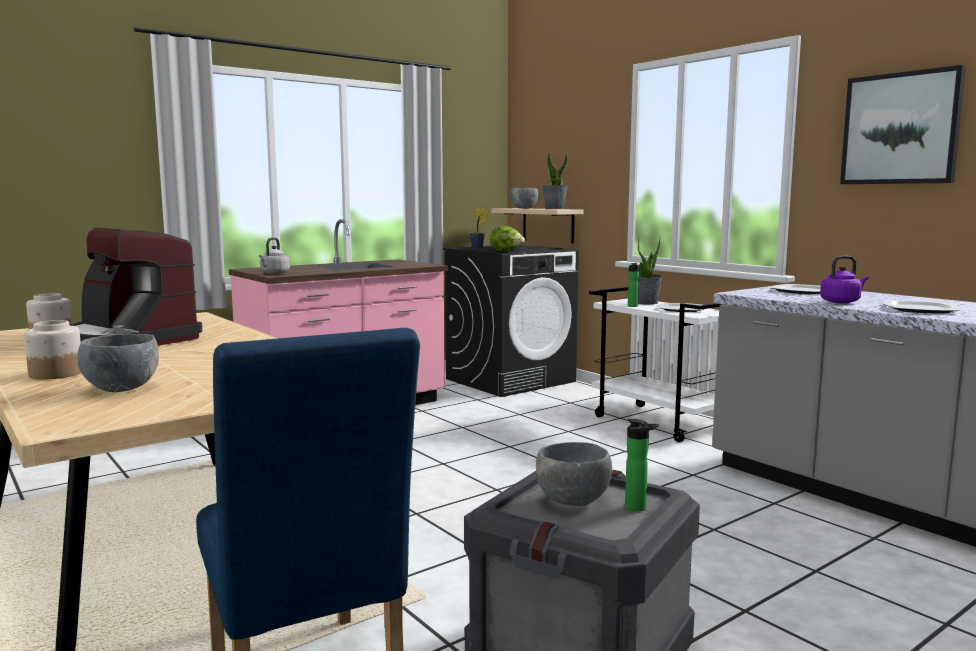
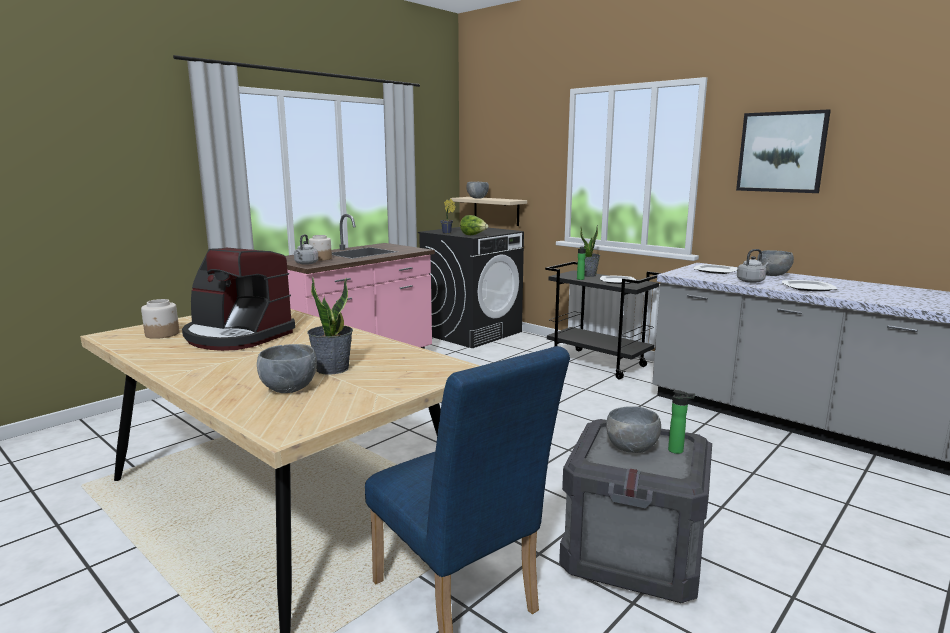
camera: 10 degrees left, 5 degrees up
(55, 374) = (216, 377): jar -> jar (320, 259)
(554, 209) = (504, 199): potted plant -> potted plant (332, 369)
(659, 423) = (598, 364): white cart -> black cart
(841, 302) = (751, 281): purple kettle -> grey kettle
(882, 297) = (773, 275): none -> grey bowl

